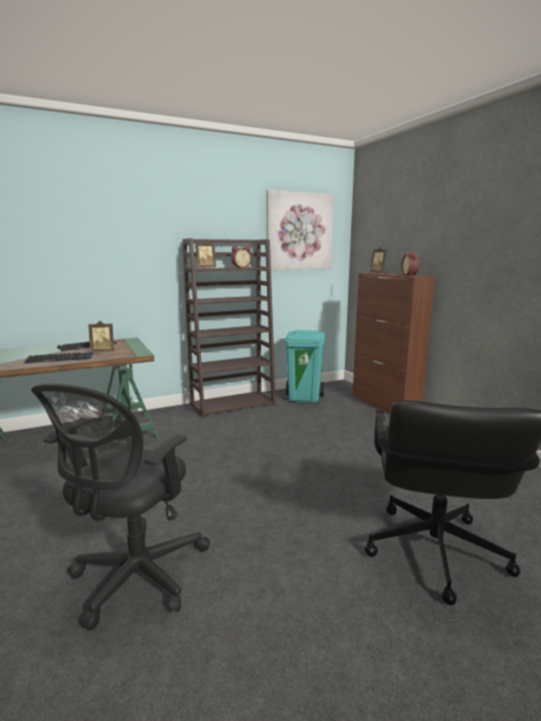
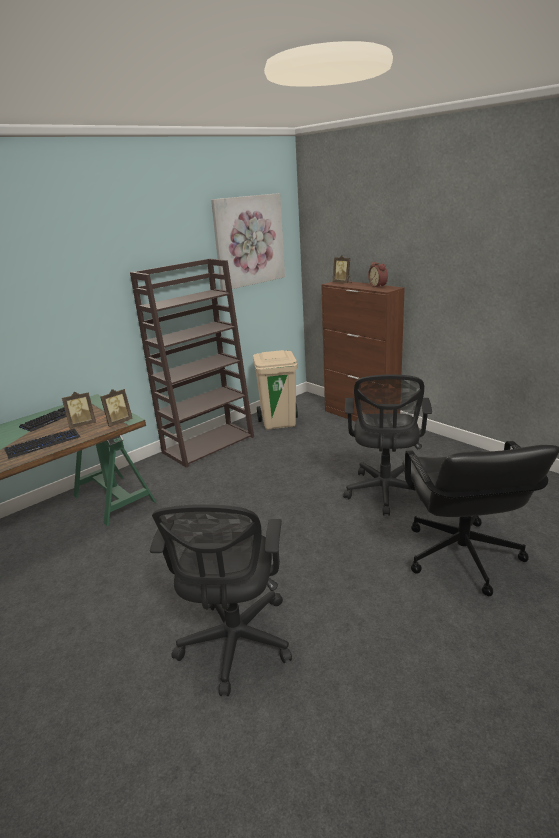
camera: 15 degrees left, 10 degrees up
(205, 268) = (163, 304): picture frame -> picture frame (118, 422)
(241, 267) = (198, 295): alarm clock -> none
(304, 398) = (279, 423): turquoise trash can -> beige trash can
(375, 471) = (385, 493): none -> black office chair

